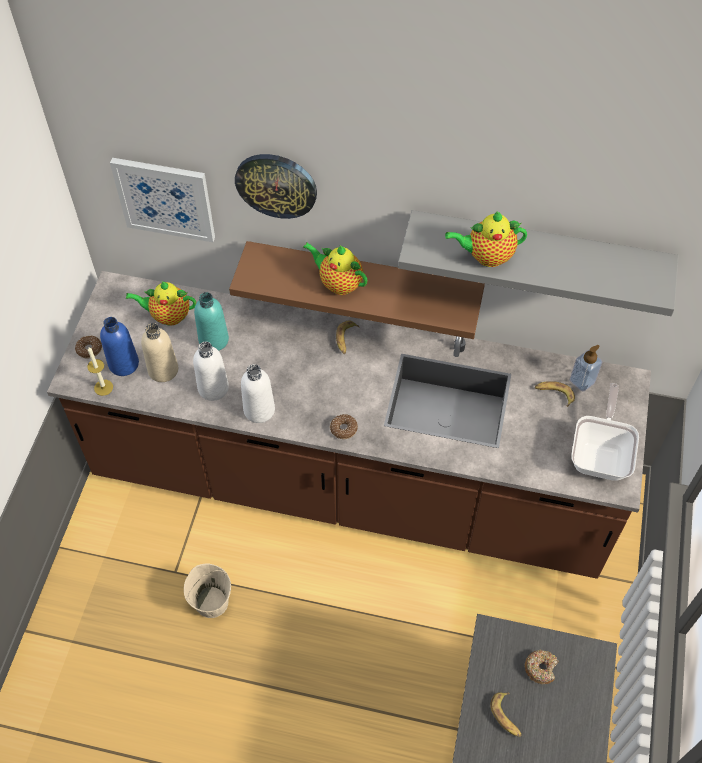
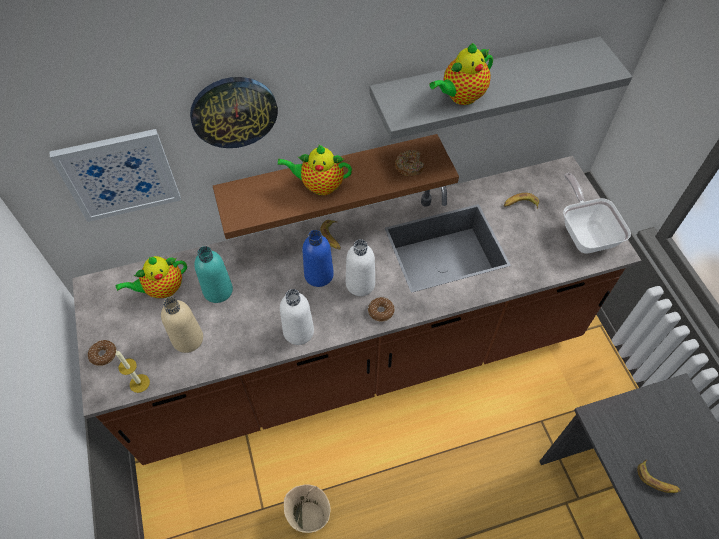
camera: 30 degrees left, 0 degrees up
(123, 364) = (146, 352): blue bottle -> blue bottle (319, 275)
(213, 388) = (245, 332): white bottle -> white bottle (360, 284)
(541, 668) = (651, 425): donut -> donut (409, 166)
(582, 381) = (532, 185): soap dispenser -> none

